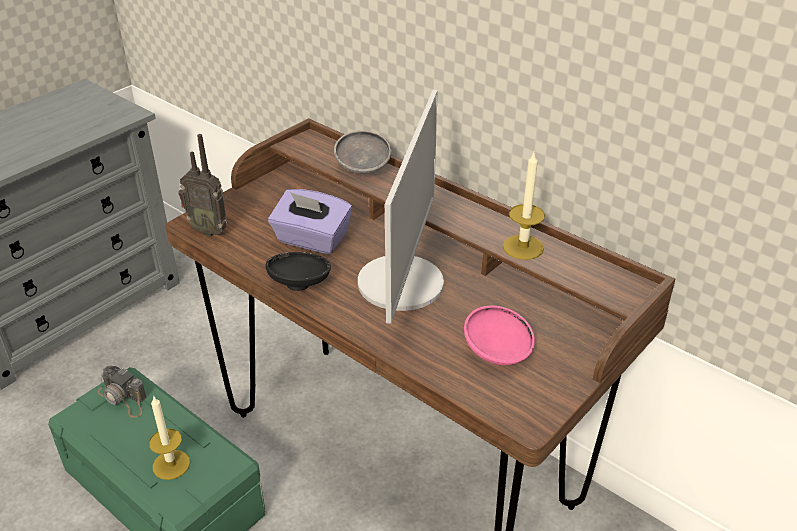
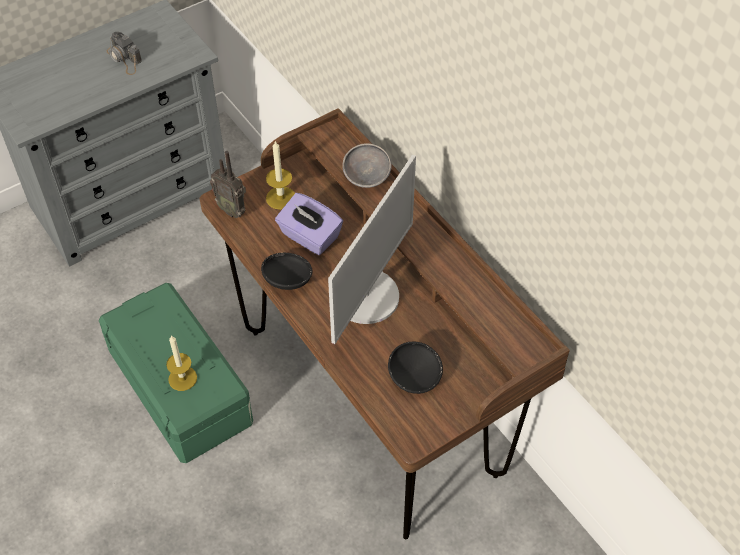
camera: 15 degrees right, 15 degrees up
(123, 398) = (157, 311): camera -> camera (124, 59)
(498, 353) = (415, 378): pink bowl -> black bowl
(523, 247) = (464, 291): candle -> candle (281, 198)

